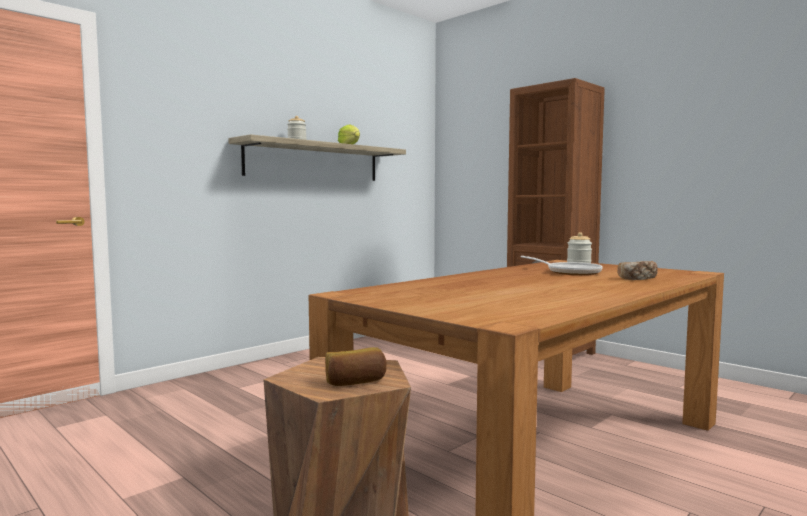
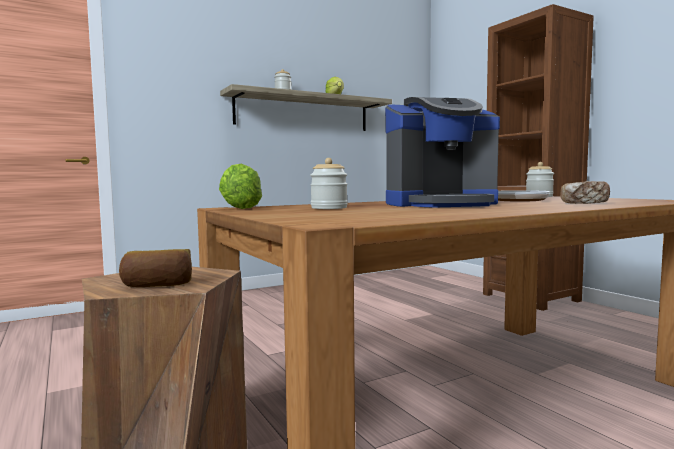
camera: 15 degrees right, 0 degrees up
(357, 294) = (241, 208): none -> lettuce
(440, 292) = (329, 208): none -> jar
(524, 282) = (440, 204): none -> coffee machine

